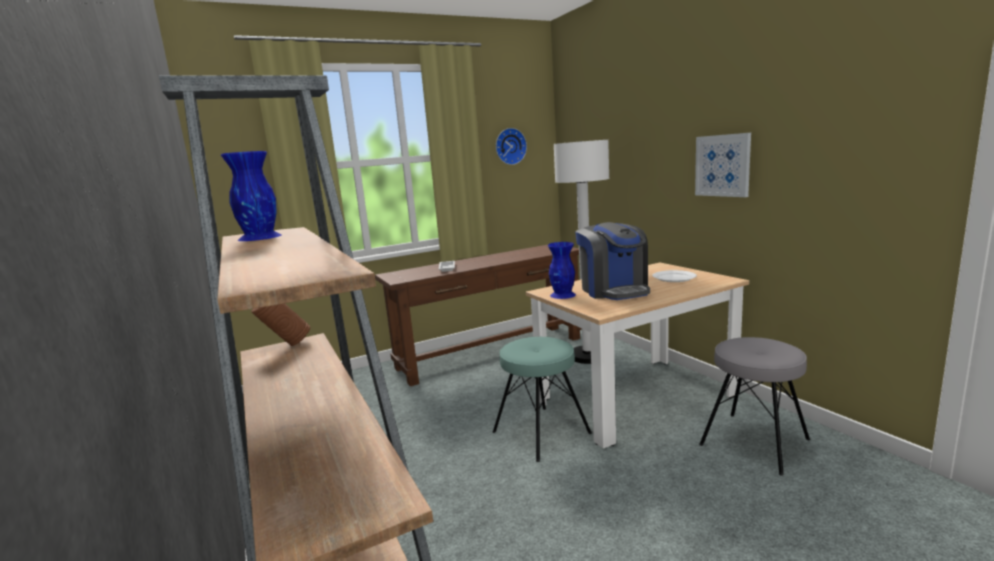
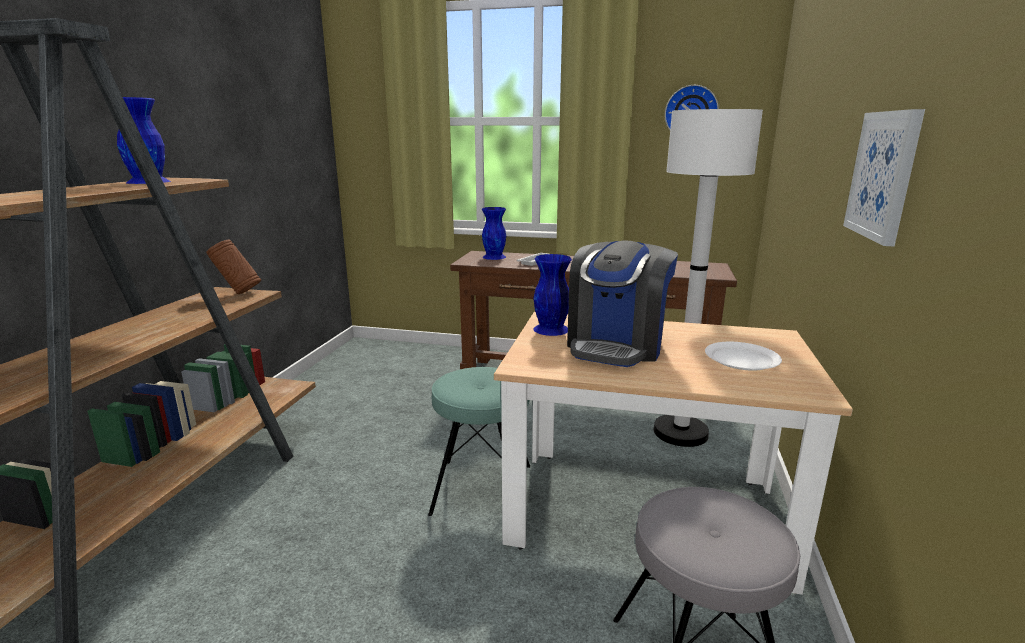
camera: 40 degrees right, 5 degrees up
(408, 273) = (494, 257): none -> blue vase

